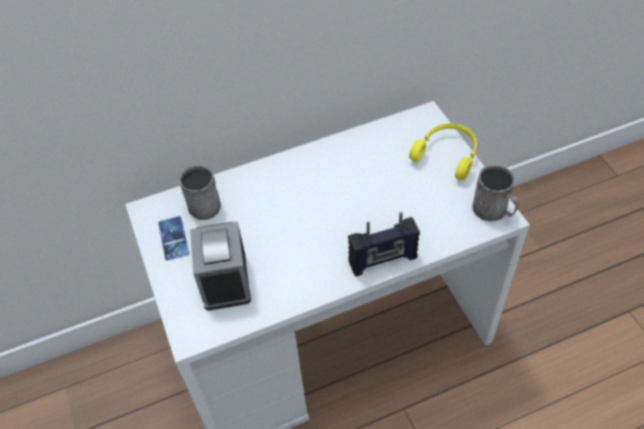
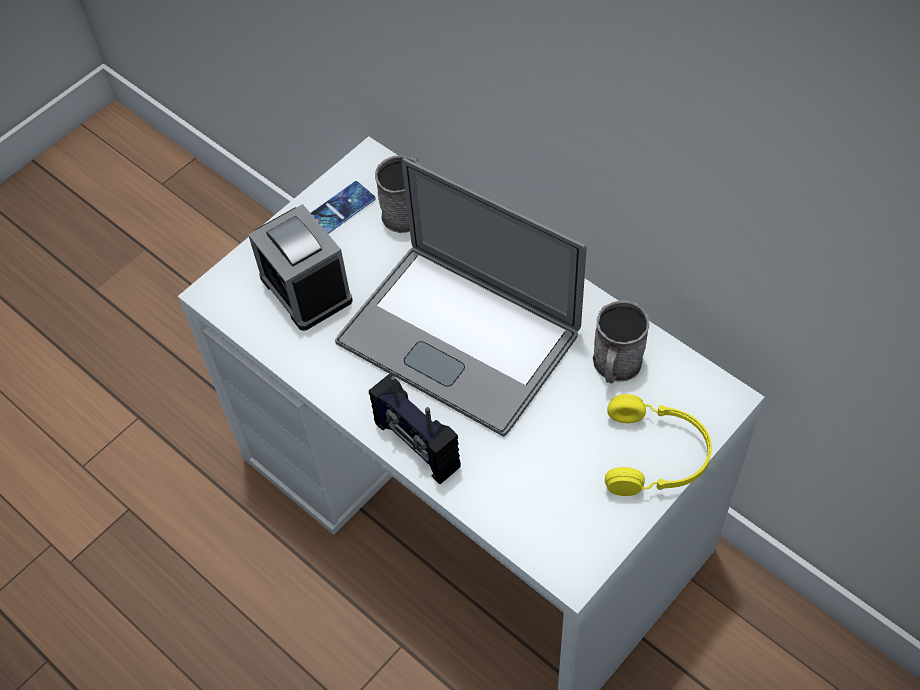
camera: 65 degrees right, 5 degrees up
(225, 280) = (306, 289): alarm clock -> alarm clock turned 90 degrees counterclockwise
(316, 212) = (458, 337): none -> laptop
(493, 211) = (577, 555): grey mug -> grey mug (615, 366)

